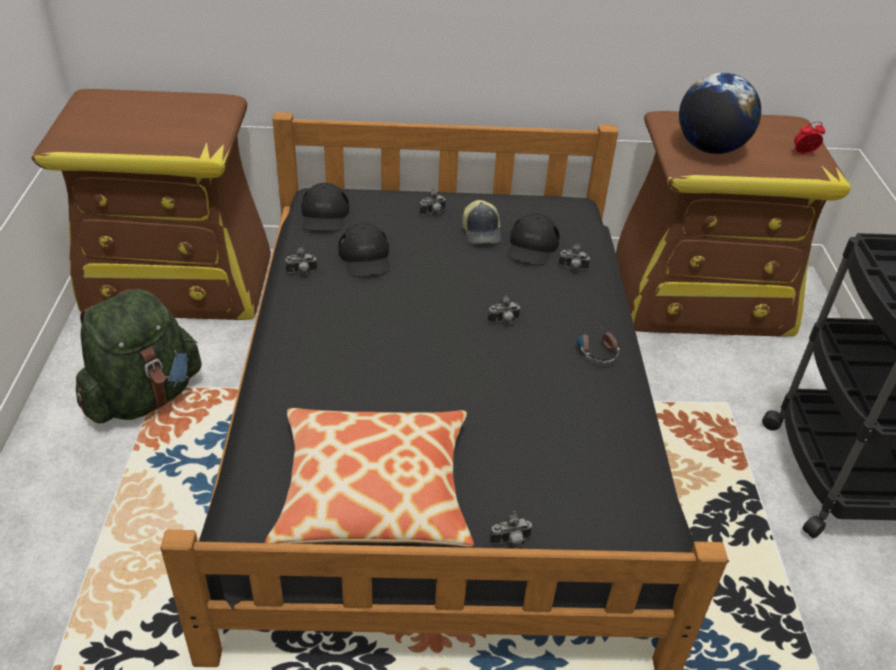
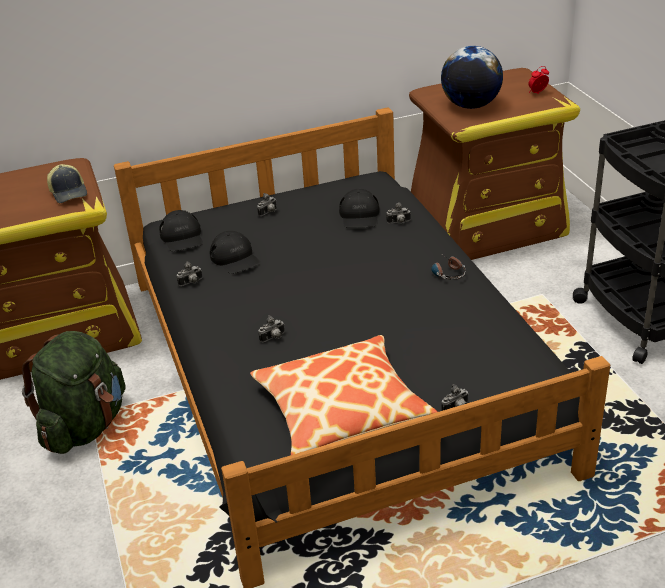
camera: 15 degrees left, 5 degrees down
(482, 232) = (315, 216): cap -> cap (69, 192)
(504, 321) = (369, 273): camera -> camera (273, 338)

